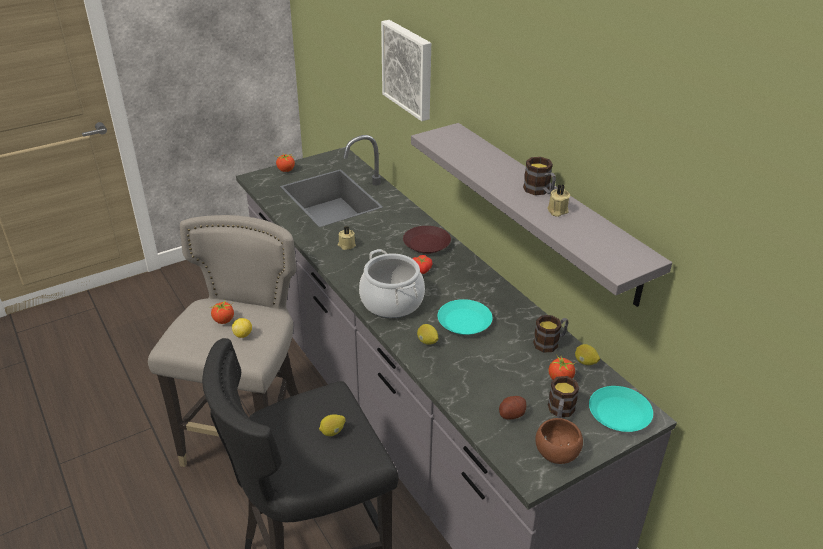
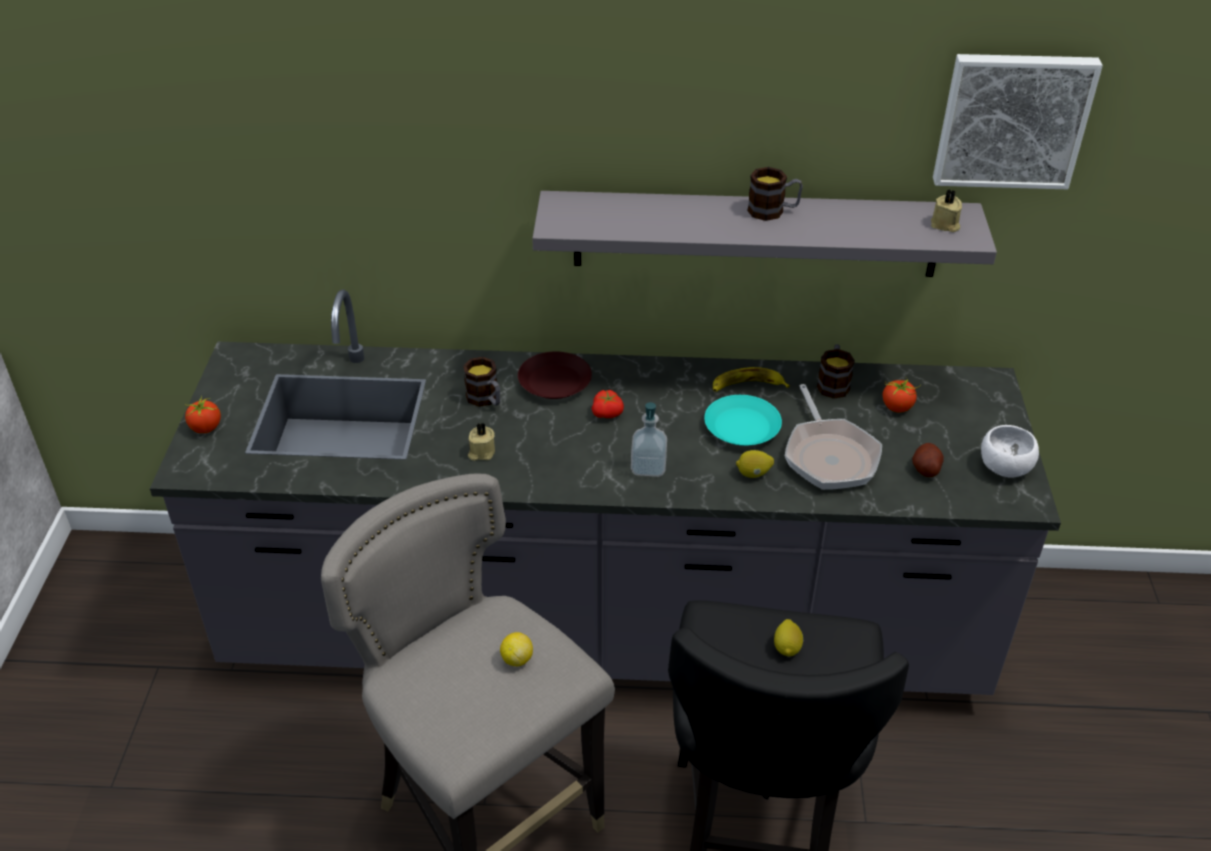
camera: 55 degrees left, 5 degrees up
(224, 320) = (463, 667): tomato -> none
(392, 301) = (648, 467): cooking pot -> soap dispenser
(409, 69) = (392, 153): picture -> picture (1012, 119)
(477, 366) = (829, 455): none -> frying pan
(504, 309) = (747, 386): none -> banana
(557, 211) = (826, 220): beige candle -> beige candle (945, 225)
(557, 452) = (1003, 466): brown bowl -> white bowl
(560, 412) = (946, 433): mug -> mug (486, 399)
(585, 362) = (885, 376): lemon -> none
(618, 413) = (977, 396): turquoise plate -> none

